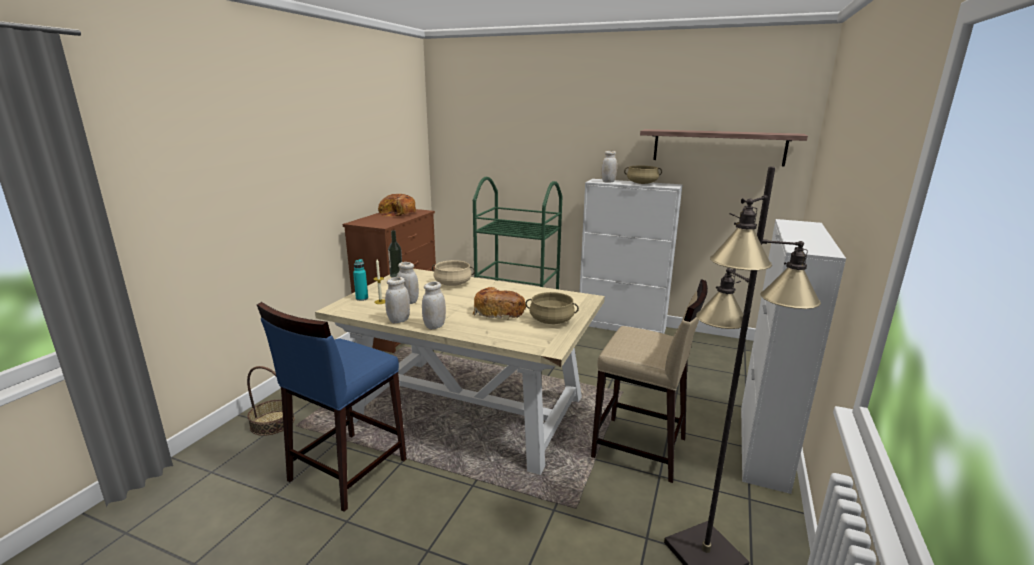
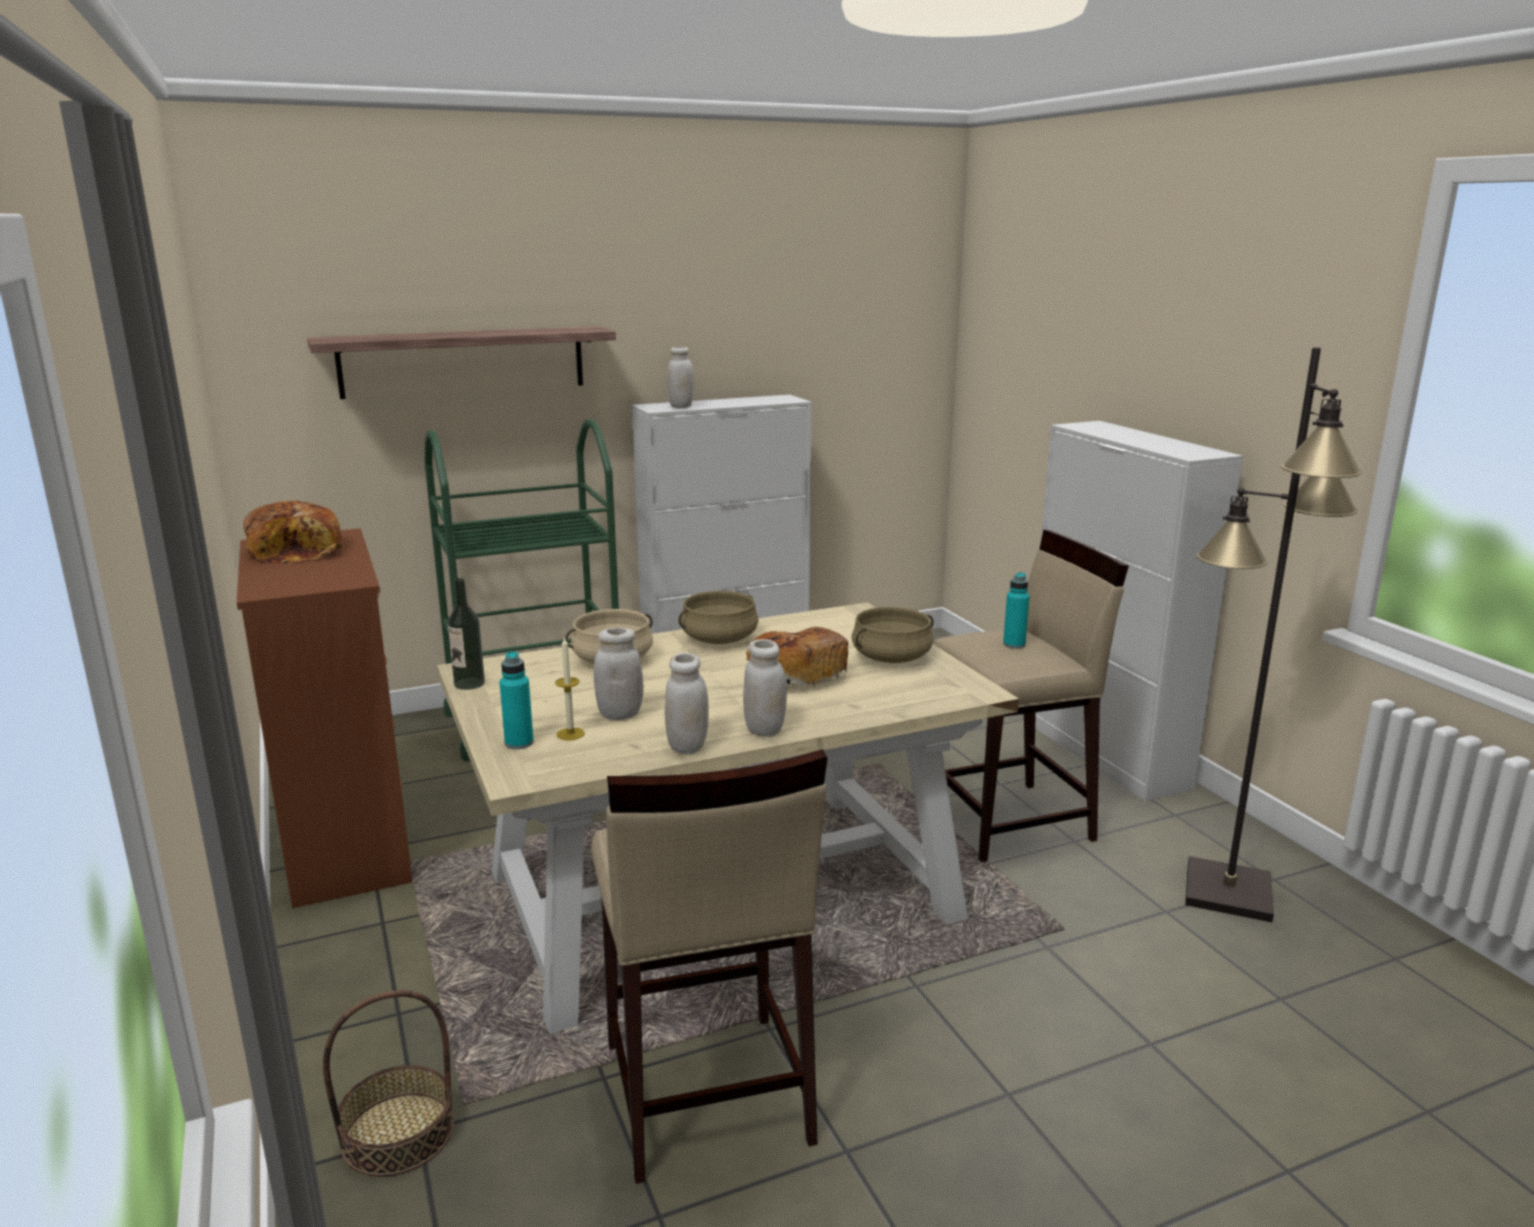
camera: 45 degrees left, 0 degrees up
(346, 470) = (705, 1095): blue stool -> beige stool
(642, 183) = (736, 401): beige cooking pot -> beige cooking pot (719, 639)
(647, 341) = (1014, 644): none -> turquoise bottle
(718, 147) = (834, 324): shelf -> shelf (463, 361)

